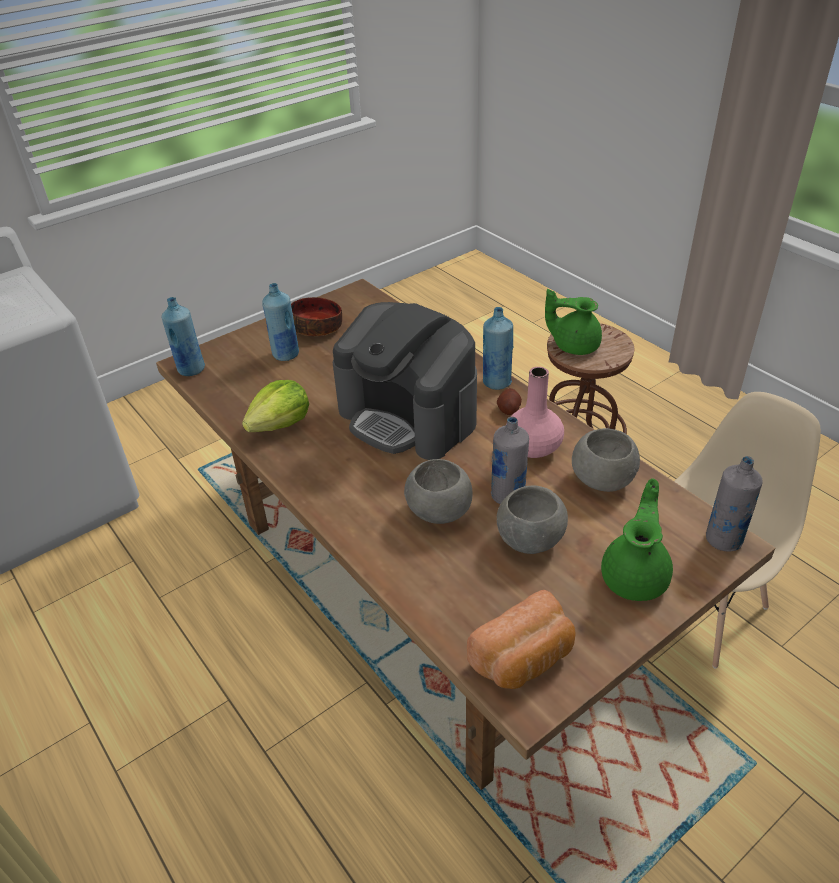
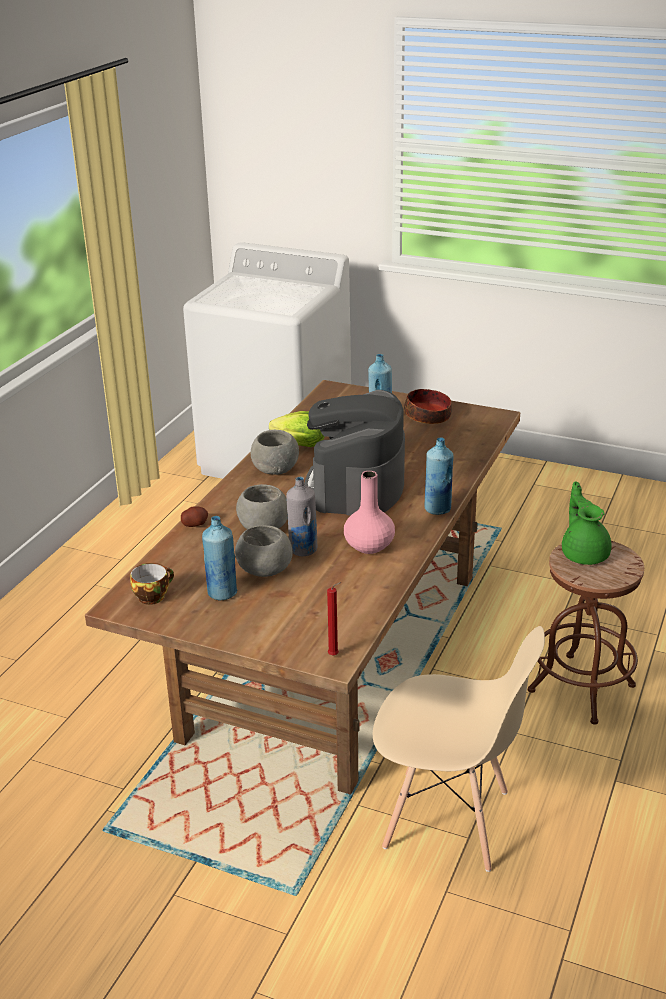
camera: 60 degrees right, 10 degrees down
(191, 369) = (327, 393): blue bottle -> blue bottle (222, 593)
(508, 409) = (407, 523): potato -> potato (195, 524)
(524, 659) = (153, 596): bread -> cup
(602, 479) = (359, 585): grey bowl -> grey bowl (276, 469)
(635, 576) = (261, 623): green teapot -> none
(723, 539) = (335, 655): grey bottle -> red candle

